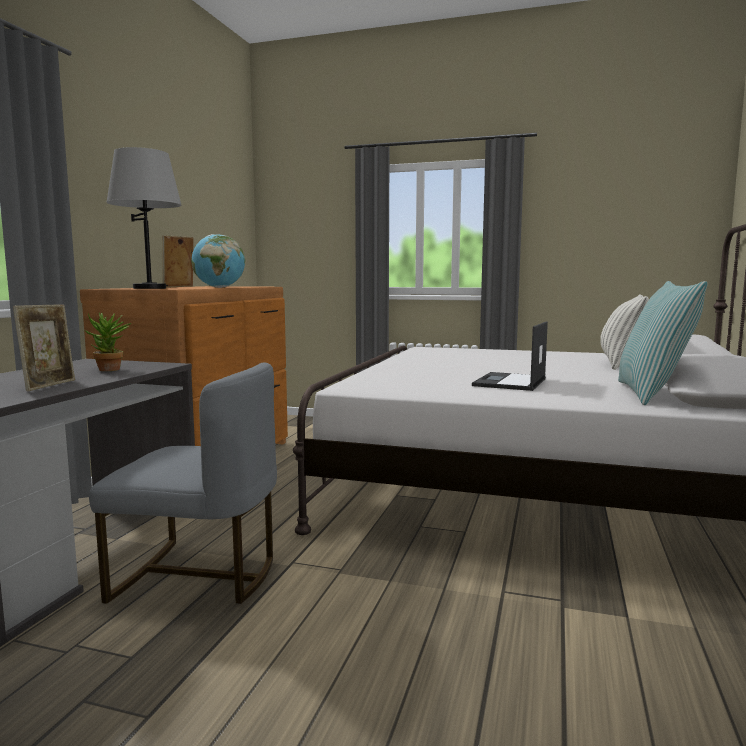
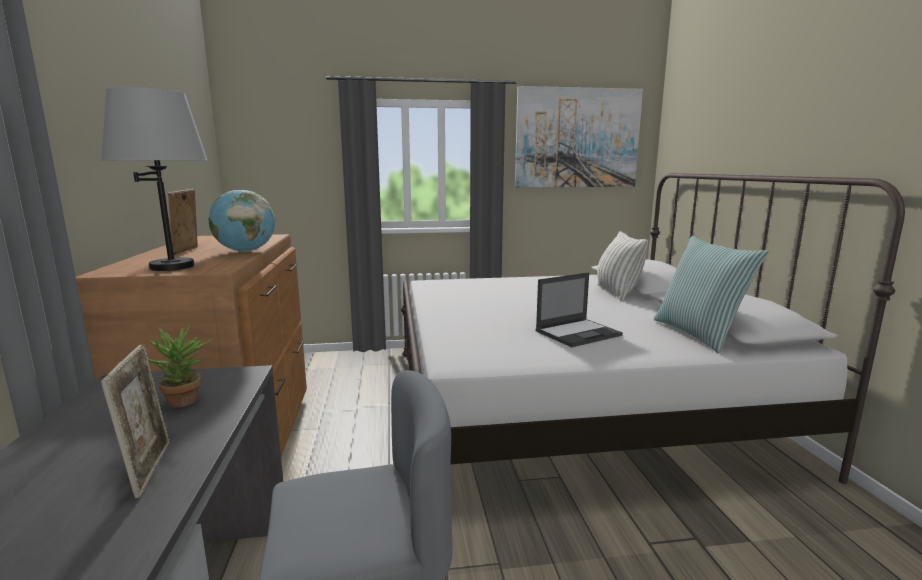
camera: 25 degrees left, 5 degrees up
(510, 382) = (578, 333): laptop -> laptop turned 120 degrees counterclockwise
(617, 193) = (577, 138): none -> picture

